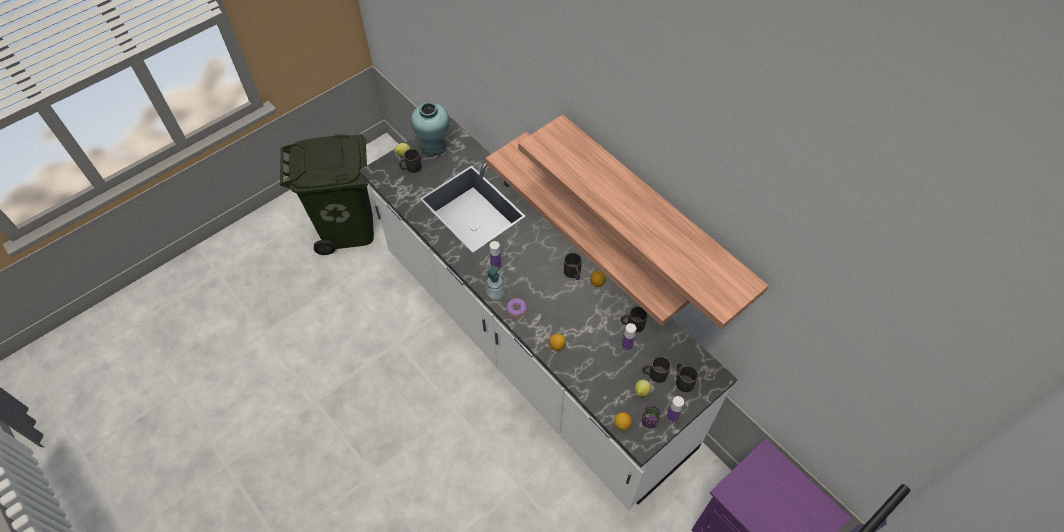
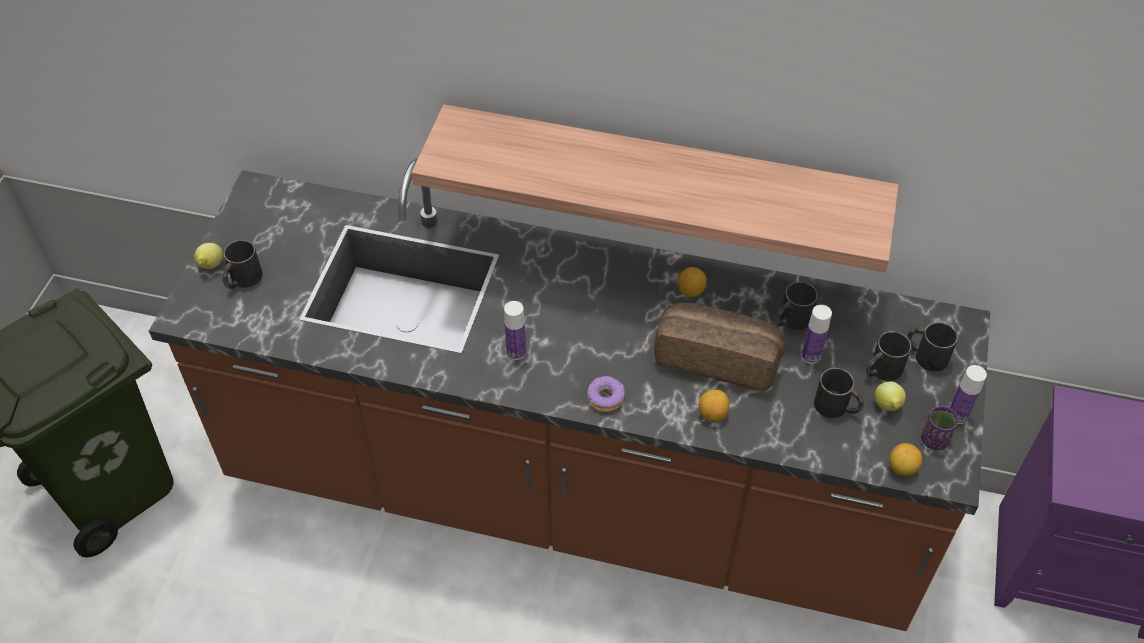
camera: 35 degrees left, 5 degrees down
(434, 147) = (257, 228): turquoise vase -> none
(495, 293) = (551, 393): soap dispenser -> none
(532, 349) = (572, 494): white counter -> brown counter
(573, 273) = (645, 297): black mug -> black mug (837, 407)
(582, 321) = (717, 357): none -> bread
(654, 210) = (772, 100): shelf -> none

